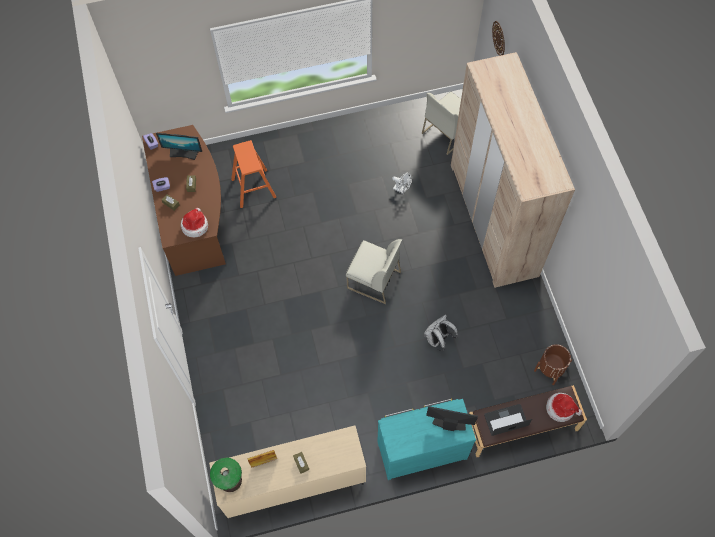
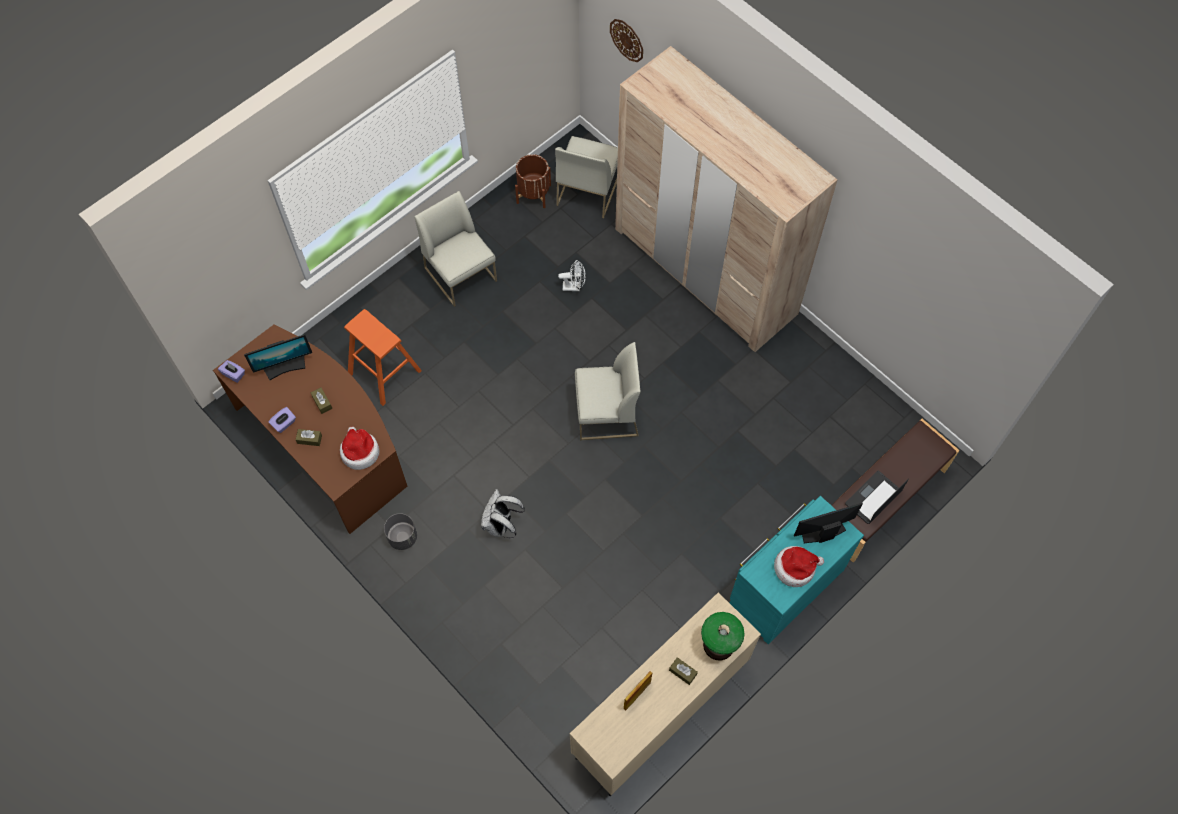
camera: 30 degrees left, 0 degrees up
(204, 293) = (402, 537): none -> grey planter
(230, 480) = (609, 740): table lamp -> table lamp (718, 644)
(336, 149) = (461, 274): none -> white chair
(438, 340) = (726, 447): white backpack -> white backpack (501, 525)
(550, 369) = (874, 416): brown planter -> brown planter (533, 194)
(561, 408) = (925, 452): hat -> hat (795, 568)

